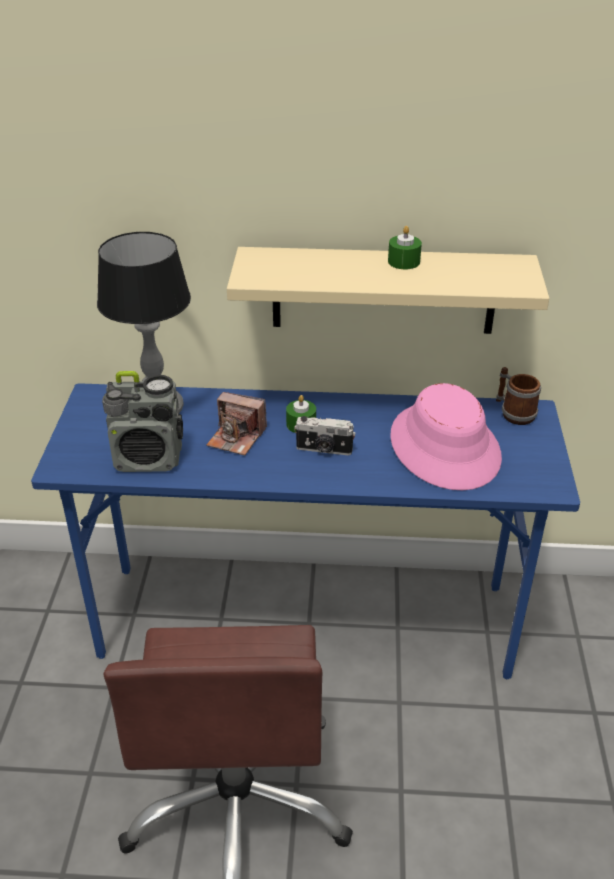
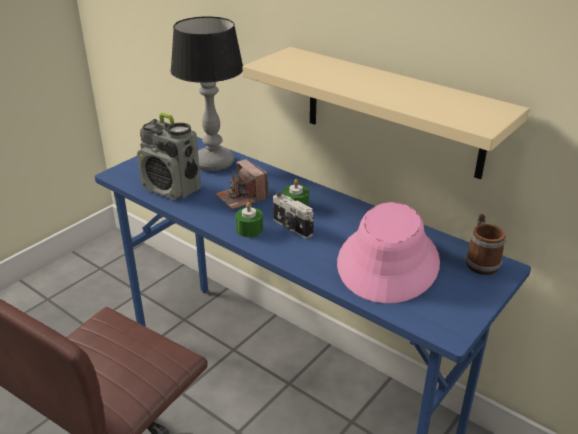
camera: 35 degrees right, 5 degrees down
(403, 261) = (398, 83): green candle -> green candle (249, 229)

